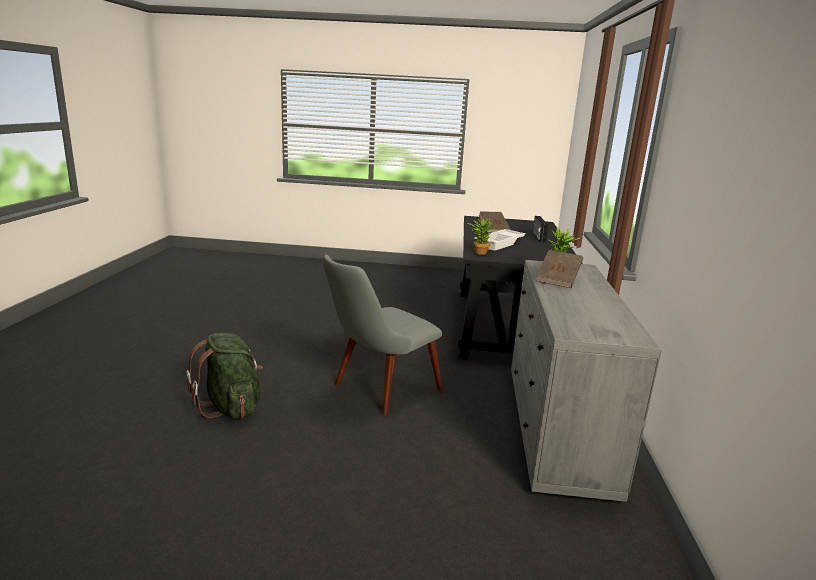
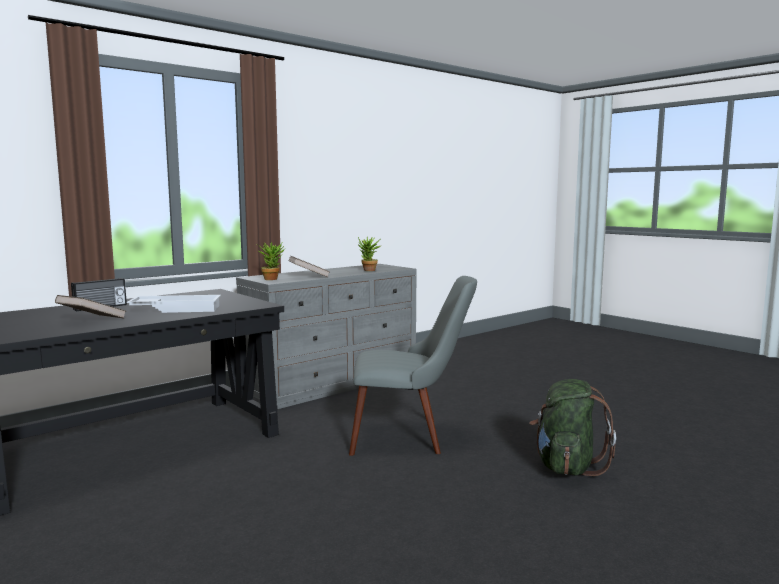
camera: 135 degrees left, 10 degrees down
(479, 252) = (241, 307): potted plant -> potted plant (368, 270)

